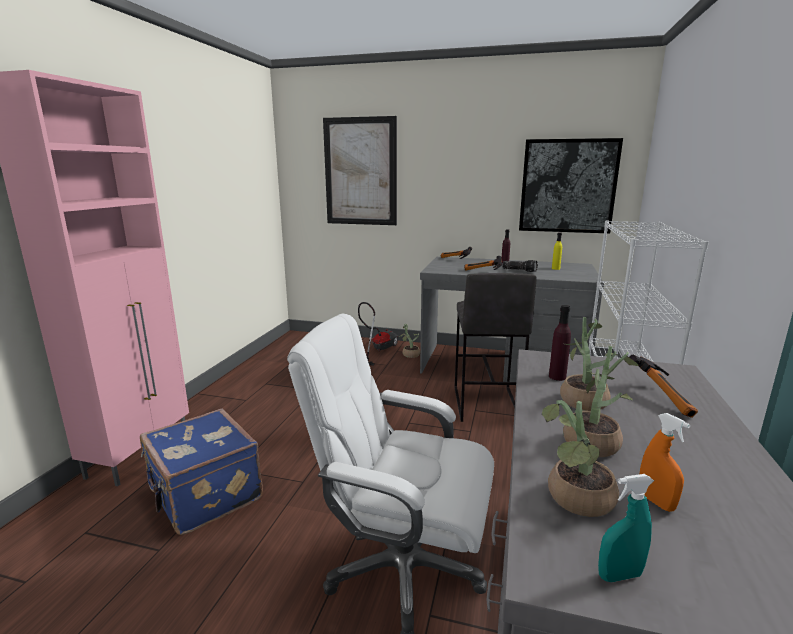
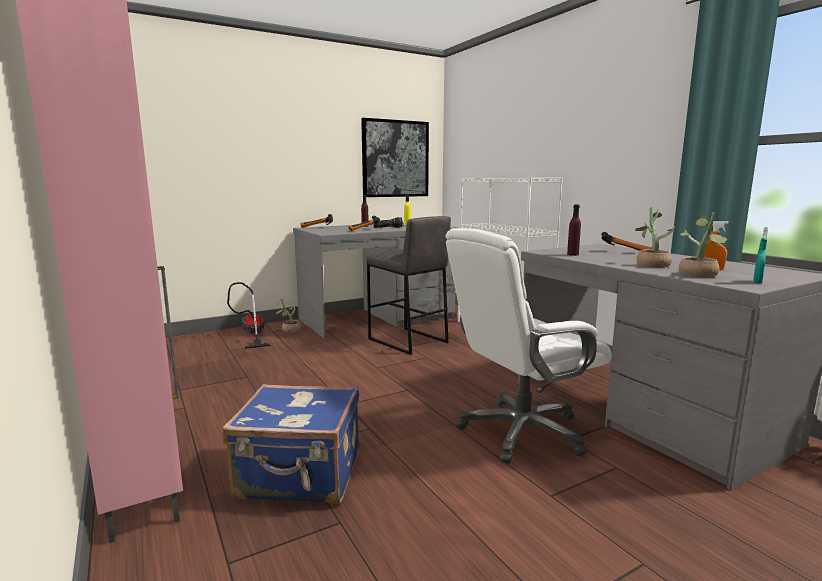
camera: 45 degrees left, 5 degrees down
(360, 172) = (199, 140): picture -> none
(581, 398) = (605, 257): potted plant -> none

